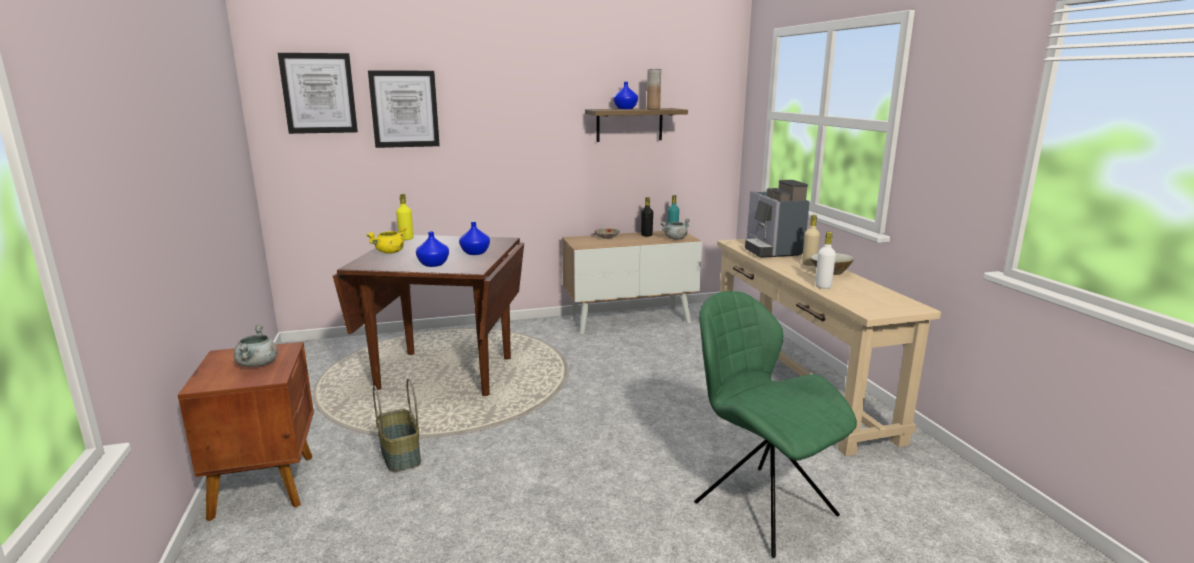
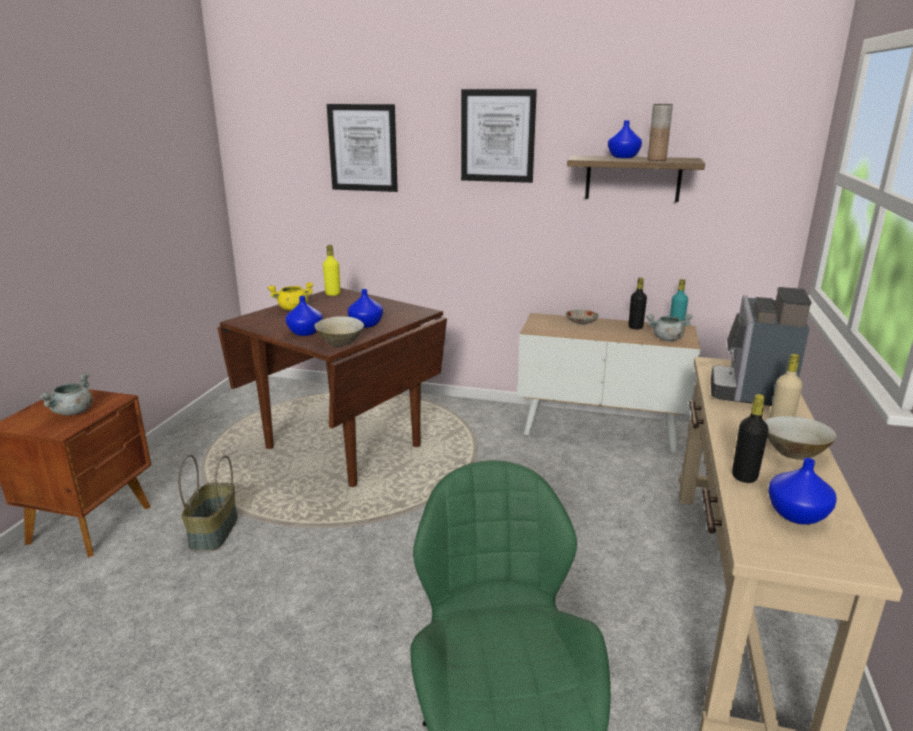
camera: 30 degrees right, 5 degrees up
(319, 93) = (282, 128): picture -> picture (497, 136)
(476, 266) = (340, 343): none -> beige bowl
(823, 286) = (744, 476): white bottle -> black bottle
(866, 295) = (796, 514): none -> blue vase

